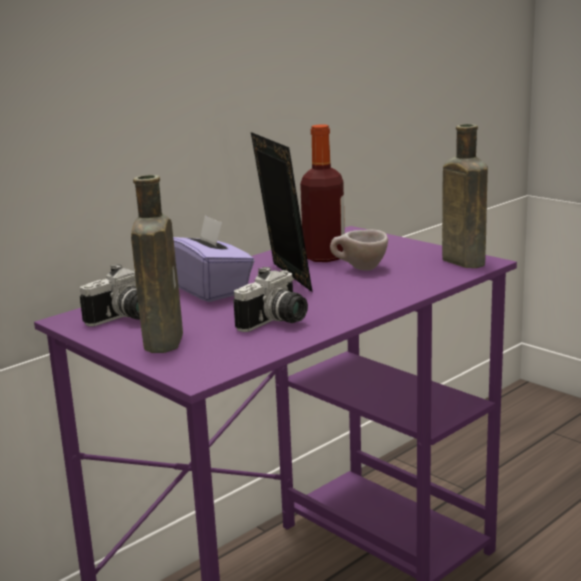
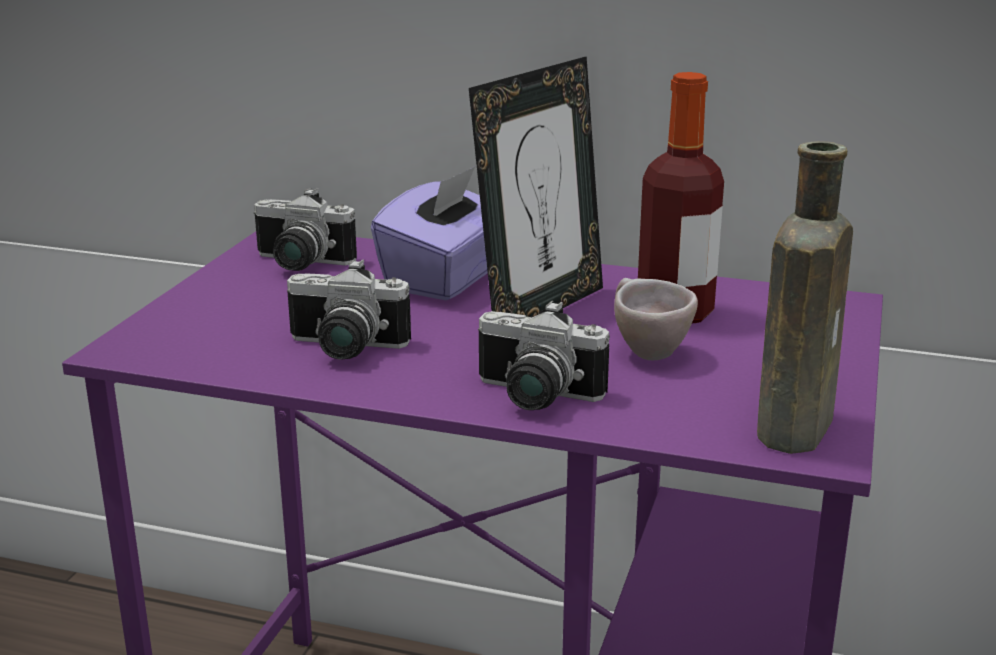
camera: 60 degrees right, 5 degrees up
(163, 339) = (236, 301): brown bottle -> none
(385, 294) = (533, 397): none -> camera

